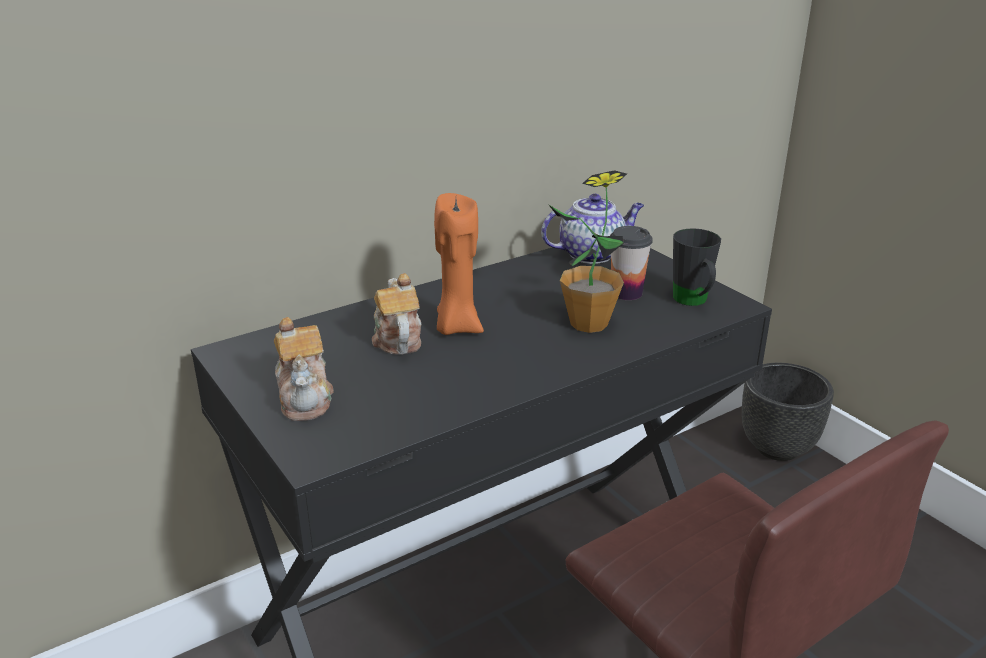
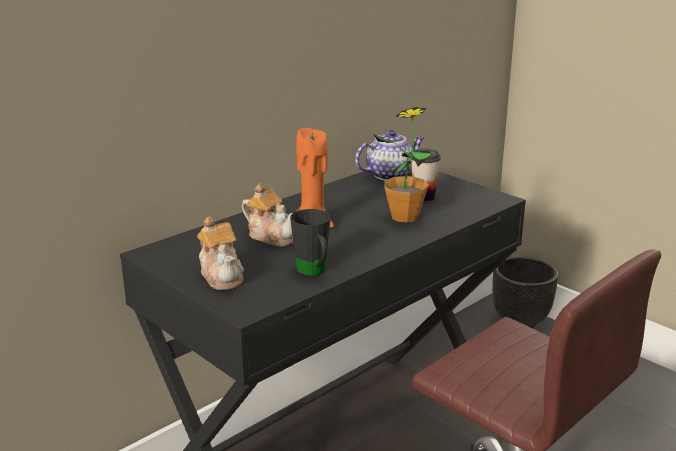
camera: 10 degrees left, 5 degrees down
(397, 339) = (272, 236): teapot -> teapot turned 150 degrees clockwise
(693, 302) = (472, 199): black mug -> black mug (314, 272)

